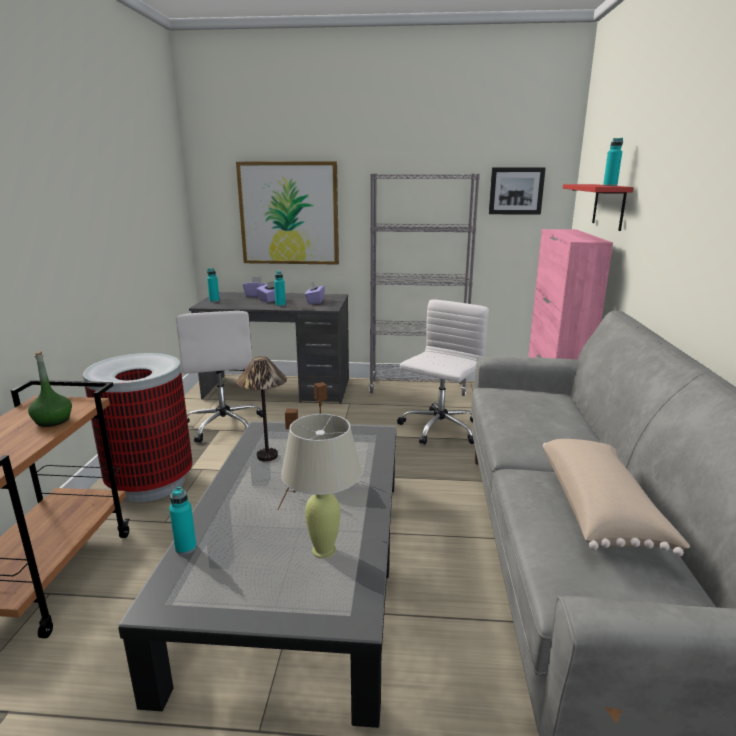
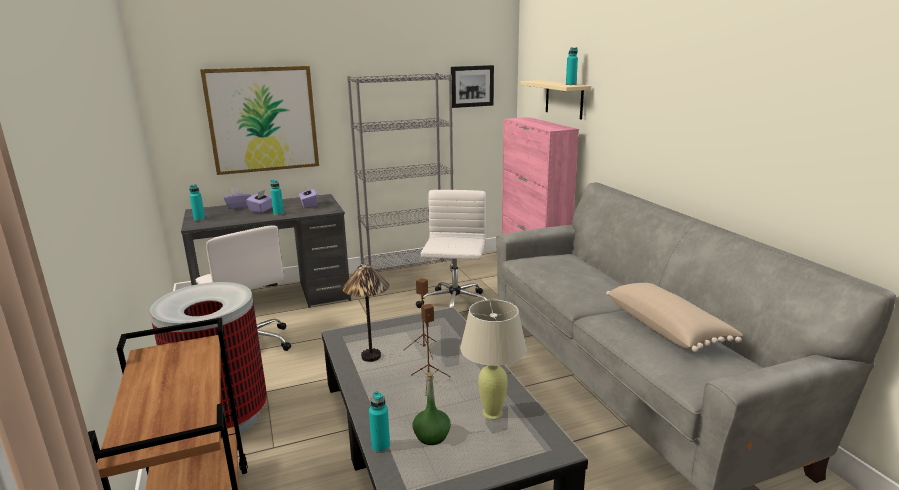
camera: 25 degrees left, 0 degrees up
(53, 421) = (193, 367): green bottle -> green bottle (432, 436)
(609, 206) = (564, 99): red shelf -> beige shelf

